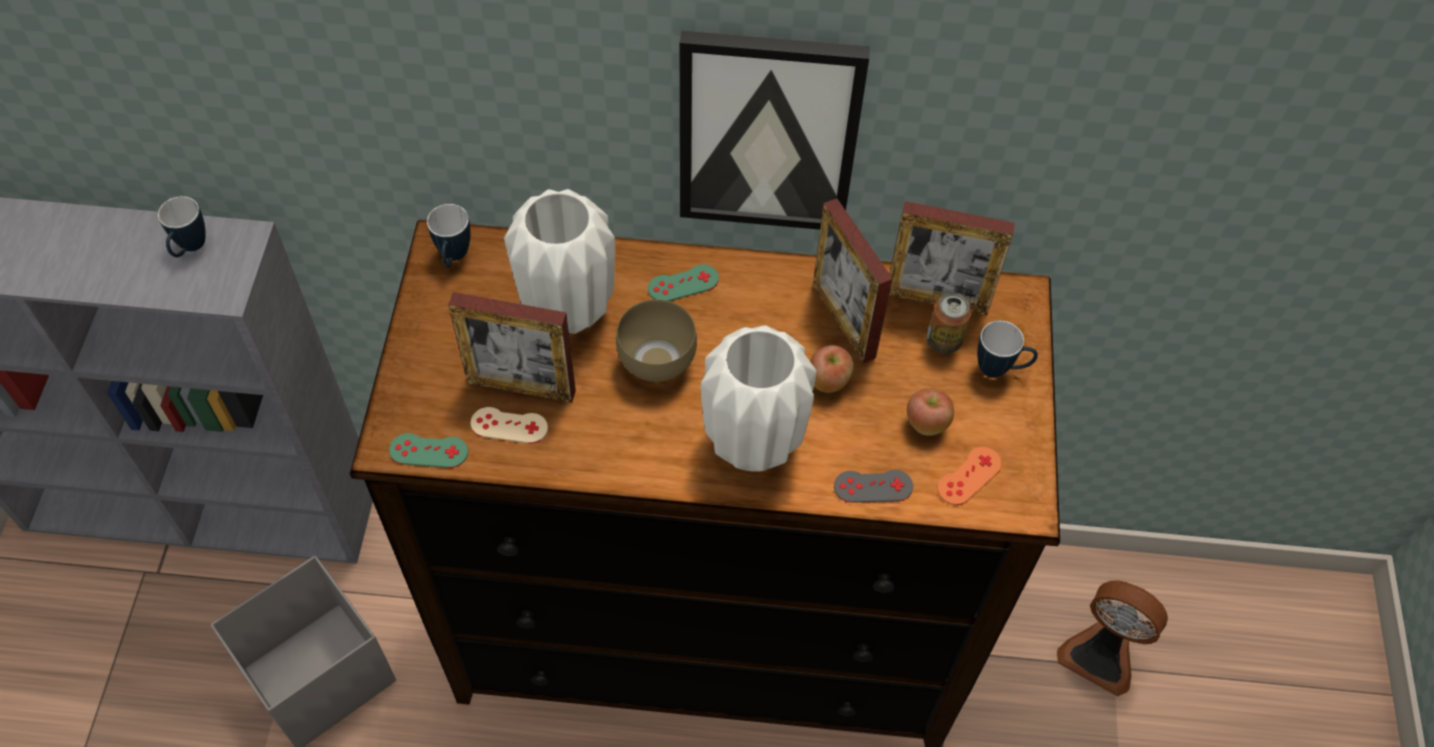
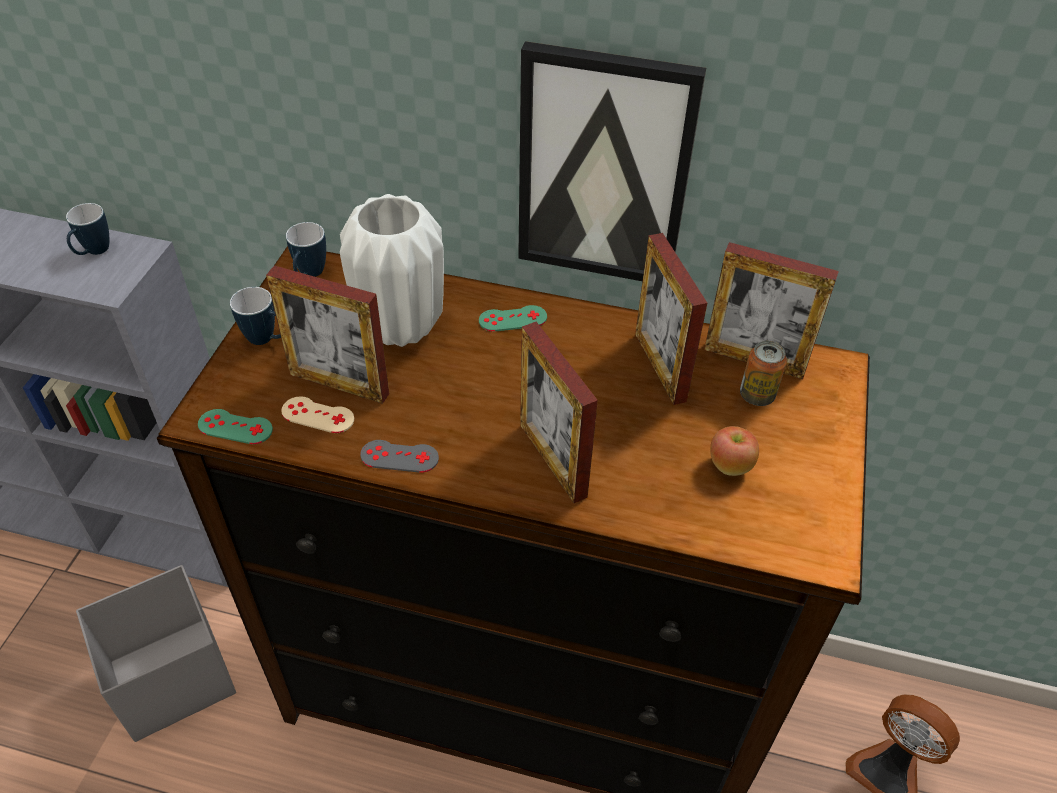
camera: 10 degrees right, 10 degrees down
(655, 359) = (471, 377): brown bowl -> none
(754, 442) = (552, 460): white vase -> picture frame
(829, 382) = (637, 416): apple -> none
(873, 486) = (666, 516): grey game controller -> grey game controller (399, 456)
(969, 476) = (768, 520): orange game controller -> none
(1000, 369) = (811, 427): mug -> mug (267, 340)

